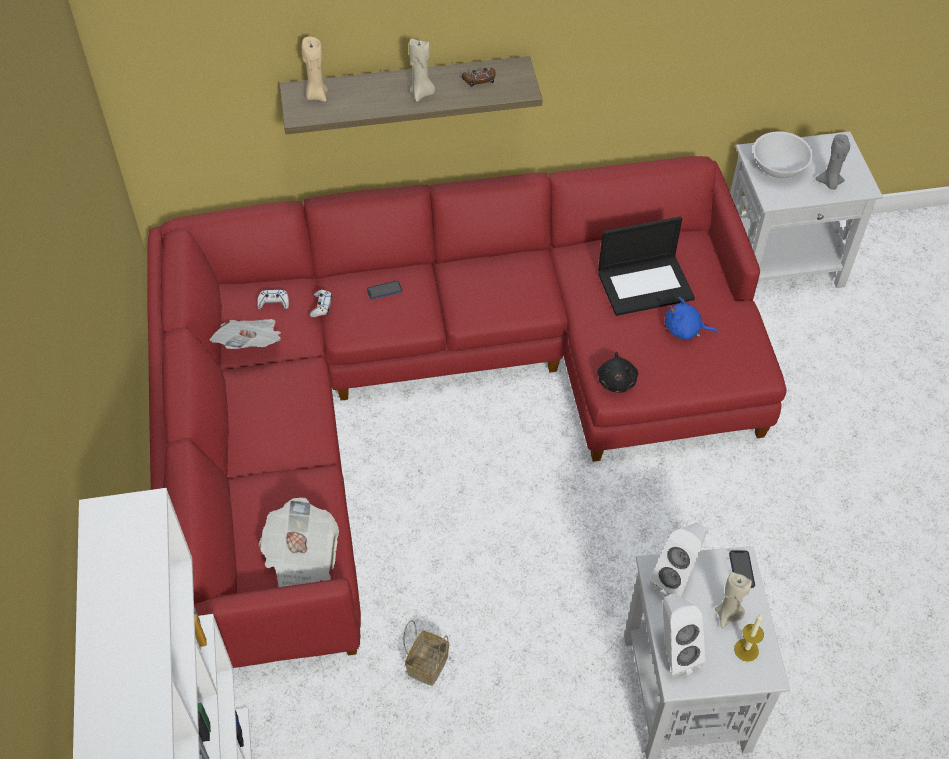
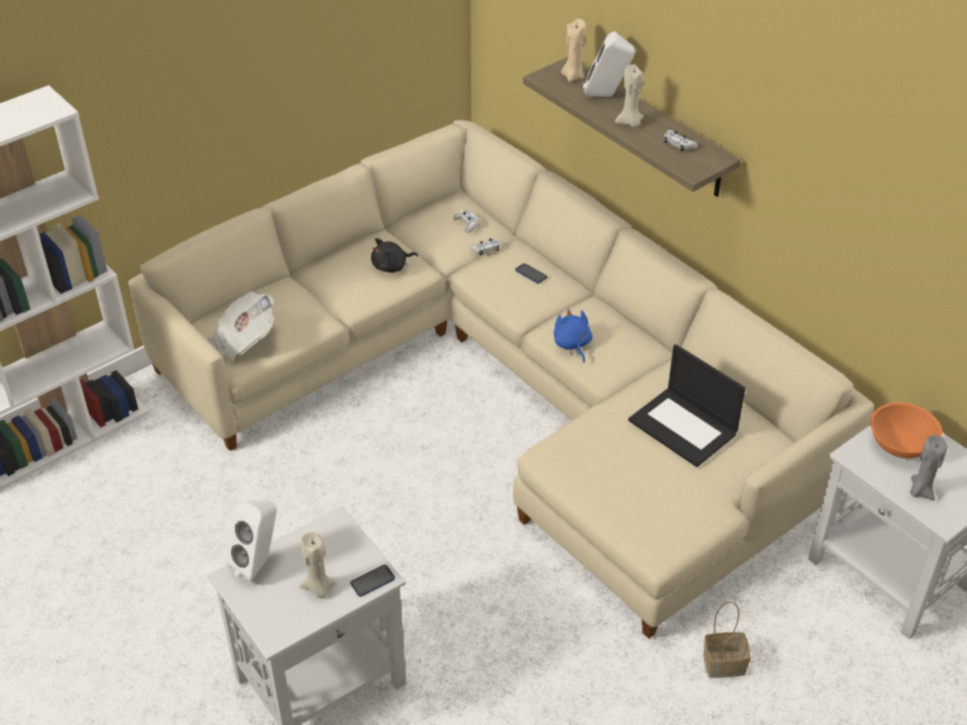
camera: 60 degrees right, 10 degrees down
(250, 345) = (416, 230): newspaper -> none
(427, 663) = (246, 496): basket -> basket (725, 663)
(432, 394) = (507, 388): red sofa -> beige sofa
(479, 80) = (679, 144): brown game controller -> white game controller
(617, 380) = (559, 453): black plush toy -> black plush toy (392, 266)
(676, 578) = (334, 540): white speaker -> white speaker (606, 96)
(685, 330) = (655, 475): blue plush toy -> blue plush toy (572, 345)
(746, 650) = (289, 613): candle -> none
(778, 167) = (900, 444): white bowl -> orange bowl

